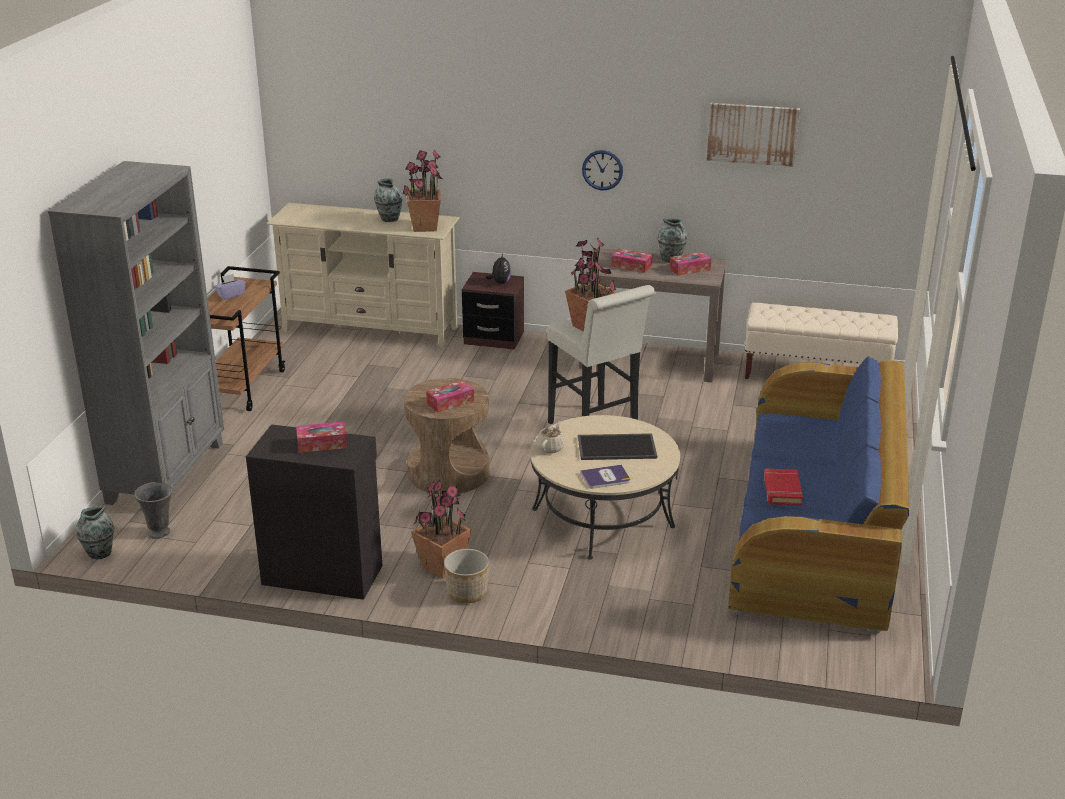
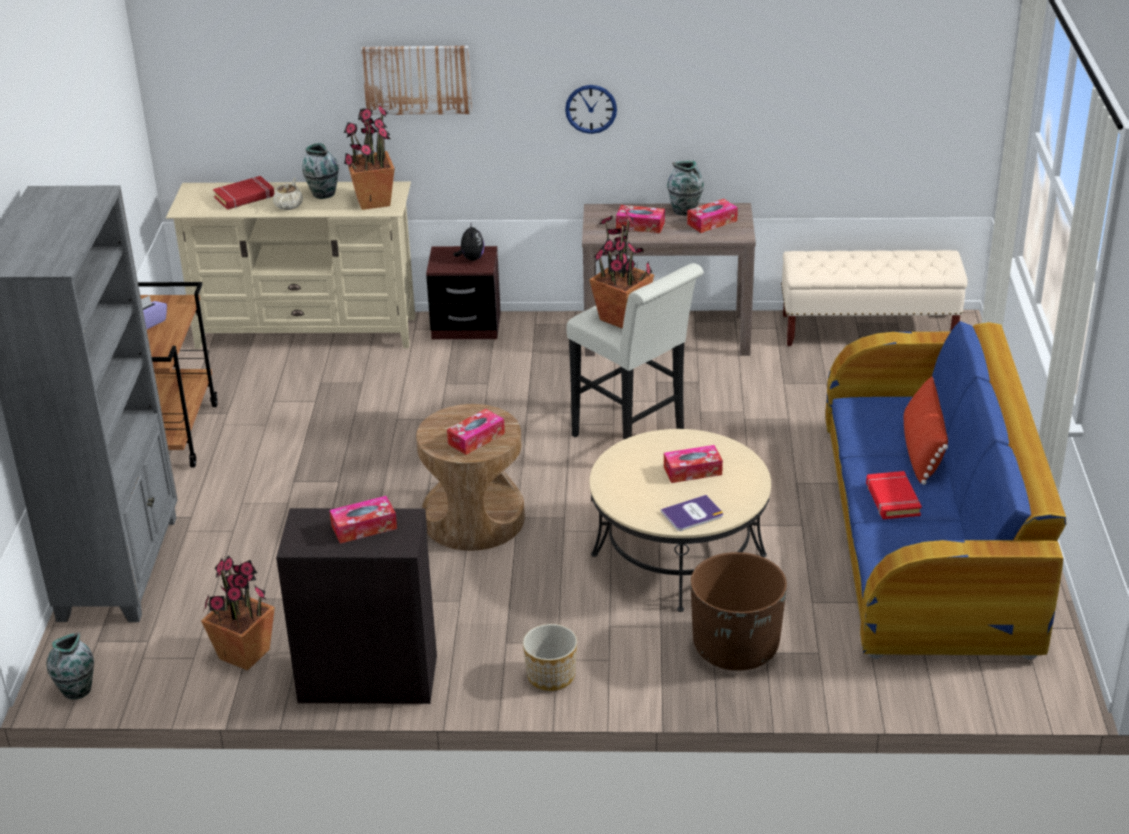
camera: 10 degrees left, 5 degrees up
(160, 533) = (144, 651): grey vase -> none
(330, 216) = (245, 197): none -> red book
(442, 566) = (510, 645): potted plant -> potted plant (244, 653)
(551, 447) = (614, 482): beige teapot -> beige teapot (289, 205)
(617, 447) = (692, 471): tray -> tissue box
(625, 591) = (735, 647): none -> brown planter
(752, 134) = (776, 51): picture -> picture (417, 79)
(821, 458) = (922, 450): none -> red pillow

